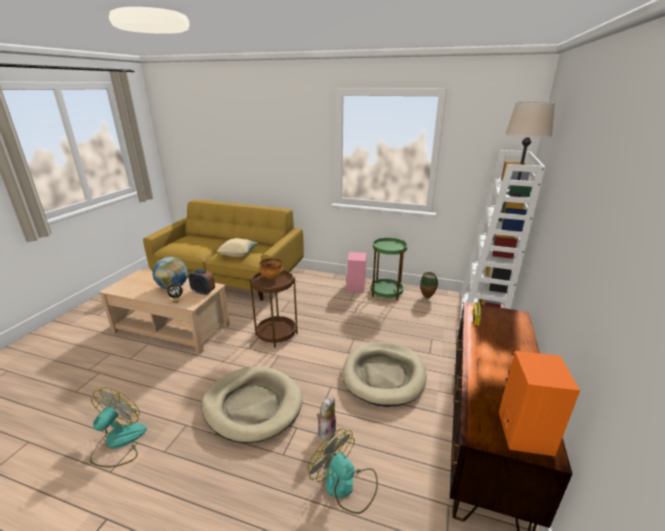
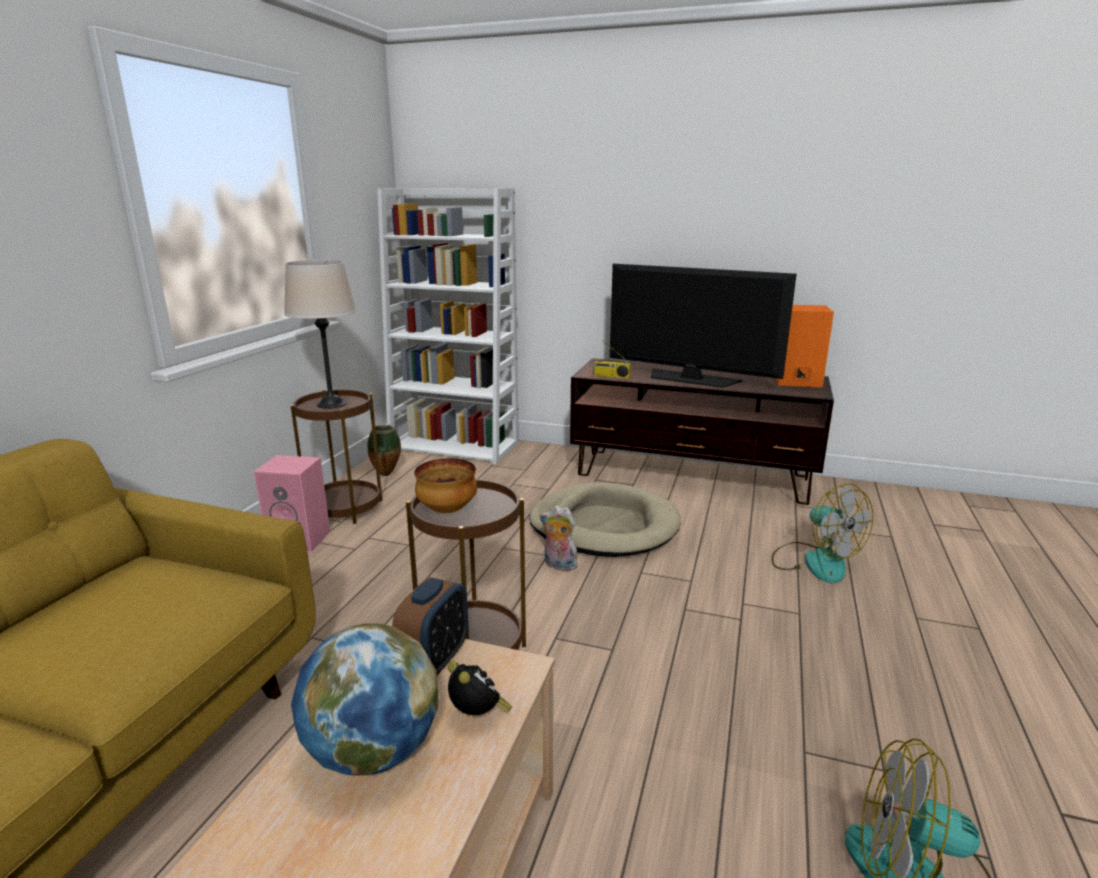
camera: 90 degrees left, 5 degrees down
(238, 255) = (156, 624): beige pillow -> none
(253, 405) = (713, 657): beige dog bed -> none
(326, 431) = (736, 576): plush toy -> plush toy (558, 565)
(345, 486) = (814, 561): fan -> fan turned 75 degrees counterclockwise
(386, 292) = (345, 508): green side table -> brown side table
(490, 356) = (691, 379): none -> television
(515, 194) = (483, 235): beige table lamp -> beige table lamp (331, 404)

